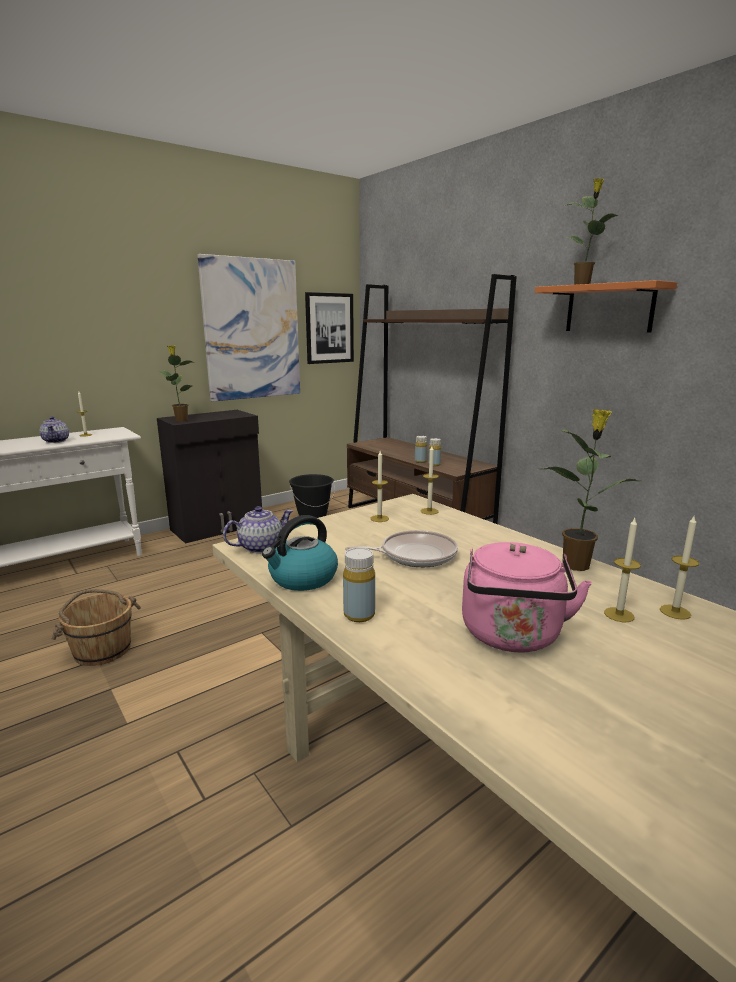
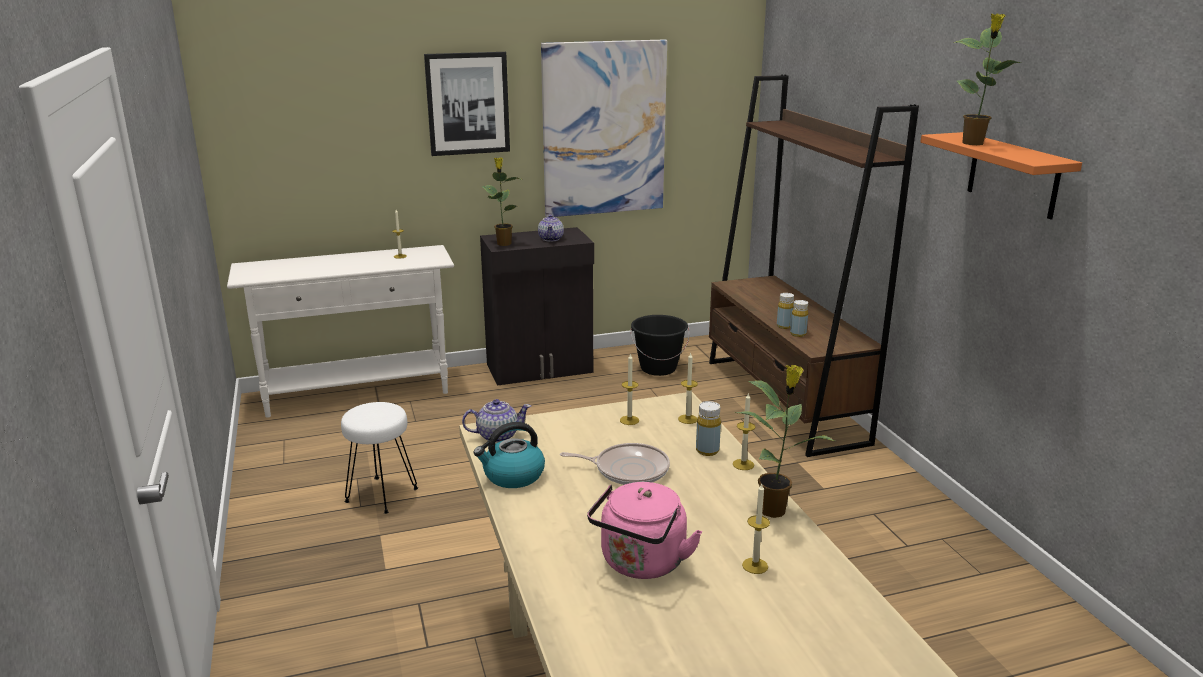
camera: 20 degrees right, 5 degrees up
(56, 441) = (369, 263): teapot -> teapot (551, 239)
(102, 649) = (382, 494): brown bucket -> white stool
(329, 328) = (712, 122): picture -> picture (467, 103)
(359, 615) = (535, 519): yellow bottle -> yellow bottle (707, 450)
(675, 612) = (811, 574): candle -> candle (743, 464)

